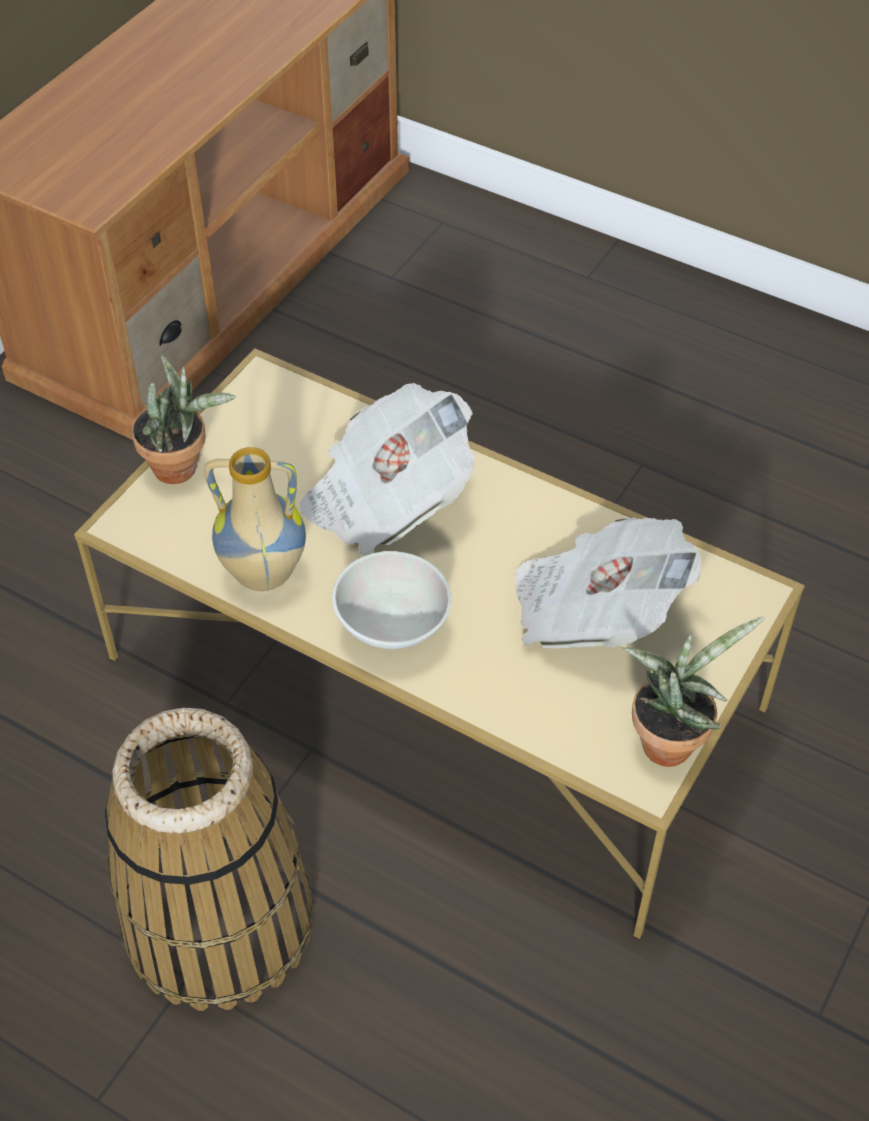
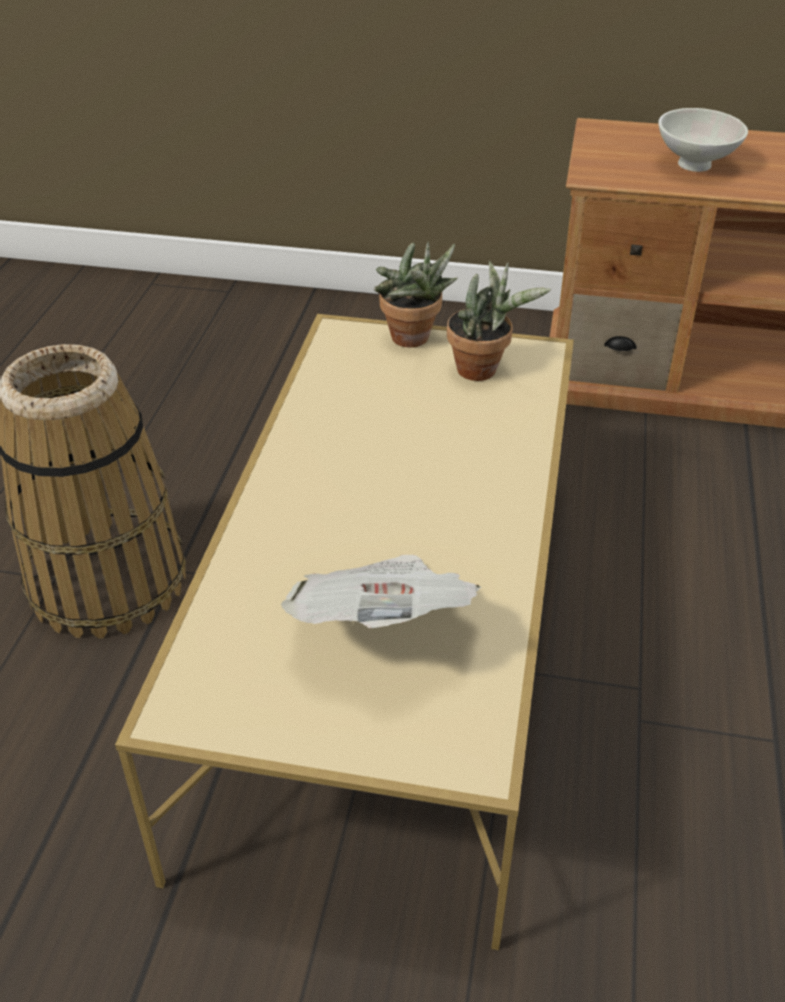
camera: 70 degrees right, 10 degrees down
(263, 575) = (321, 409): vase -> none
(387, 499) = (447, 453): newspaper -> none
(392, 627) = (299, 493): white bowl -> white bowl (697, 165)
(670, 739) = (234, 723): potted plant -> potted plant (483, 370)

